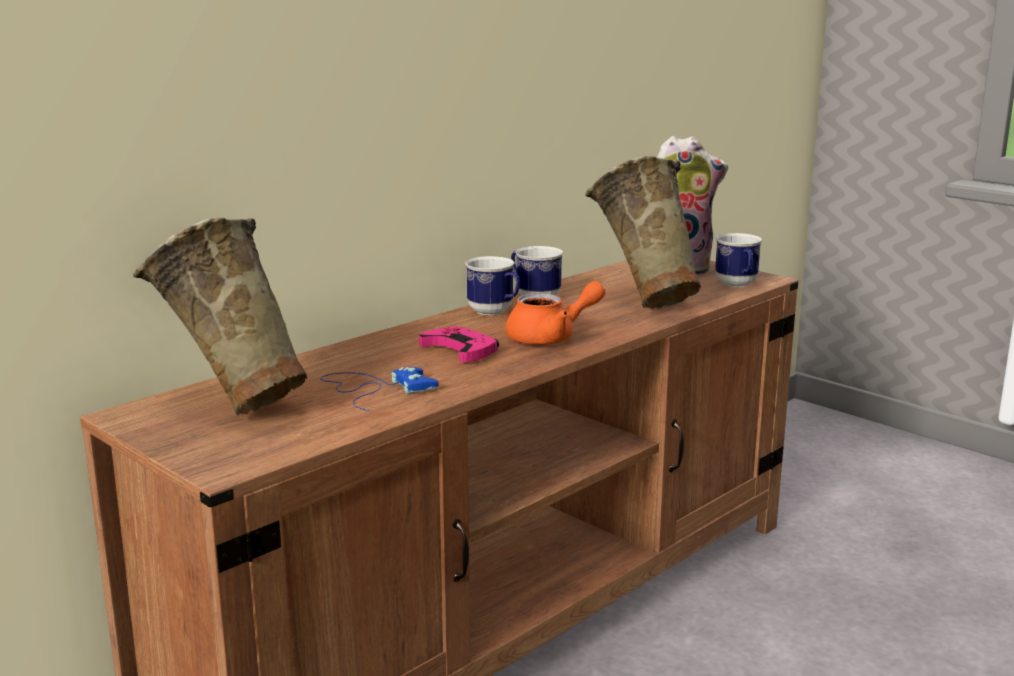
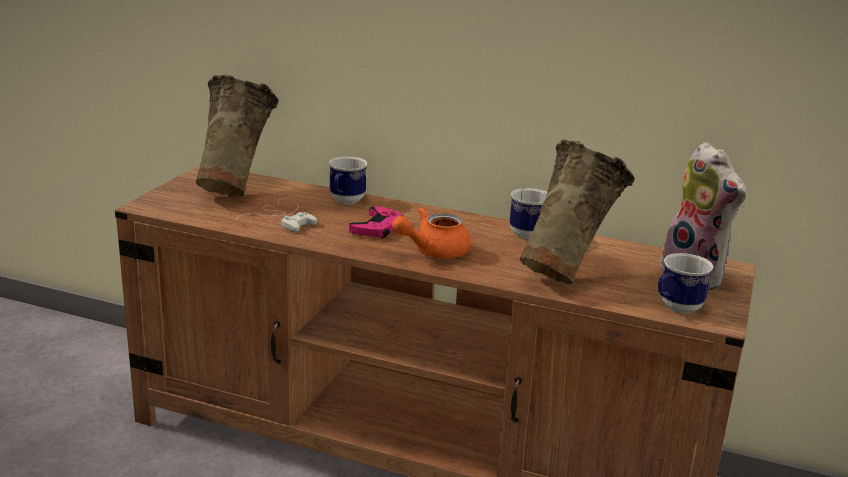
camera: 65 degrees right, 5 degrees up
(374, 389) = (283, 217): blue game controller -> white game controller
(495, 312) = (475, 225): mug -> mug (345, 201)
(551, 338) = (433, 251): orange teapot -> orange teapot turned 105 degrees clockwise

